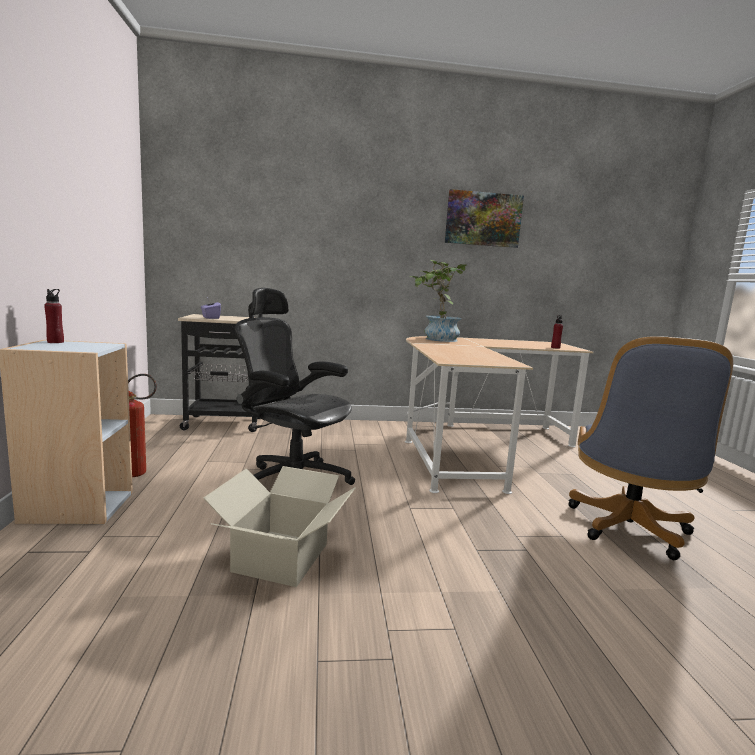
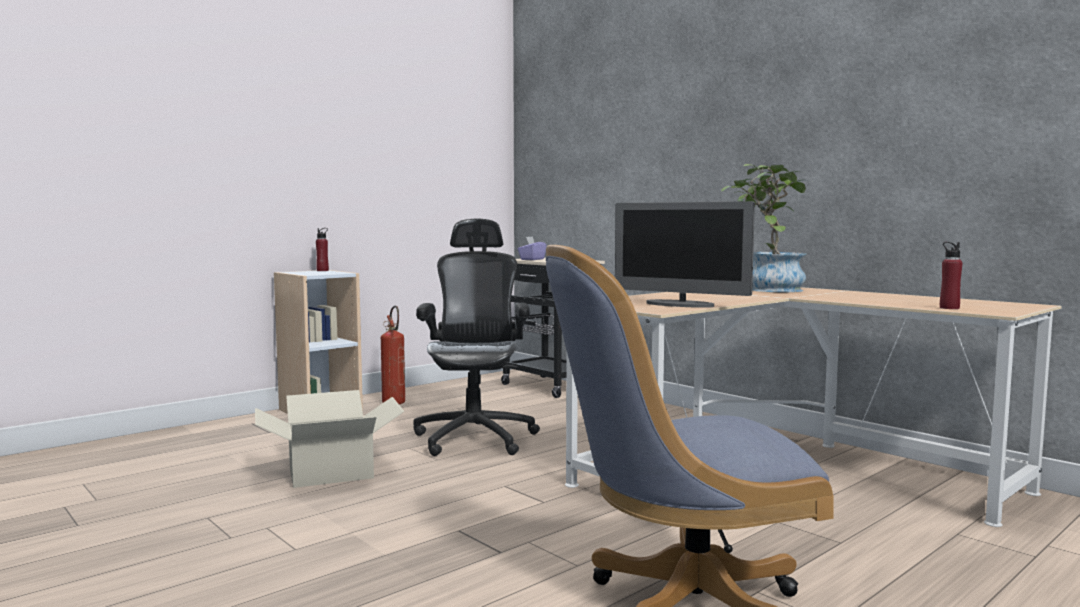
camera: 55 degrees right, 5 degrees down
(483, 219) = (883, 81): picture -> none
(490, 357) = (680, 305): none -> monitor

